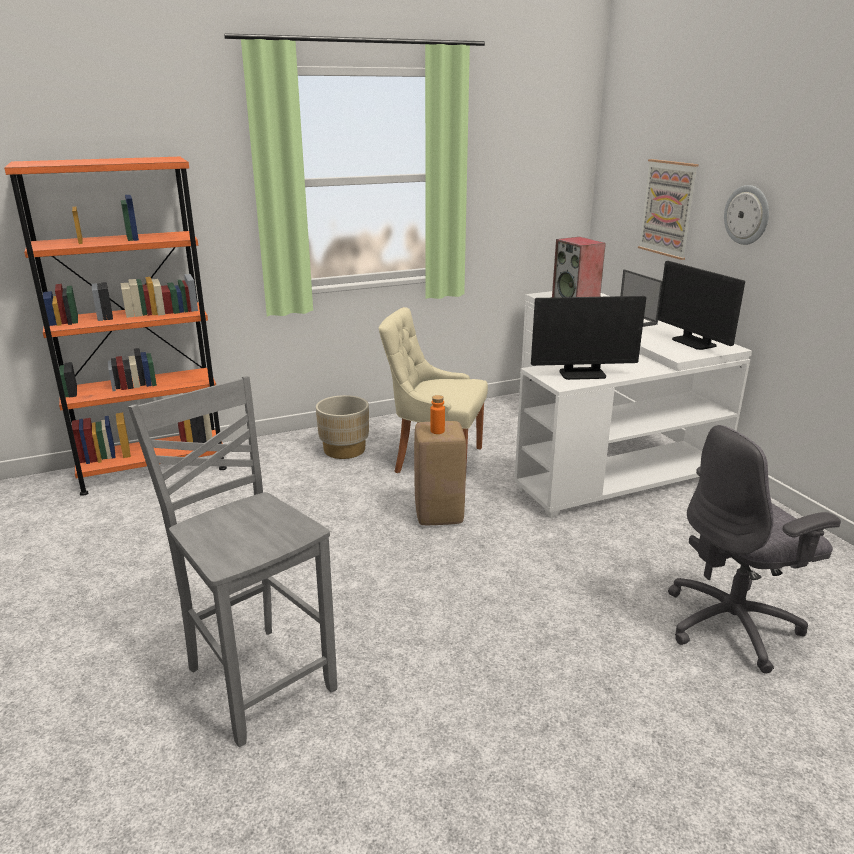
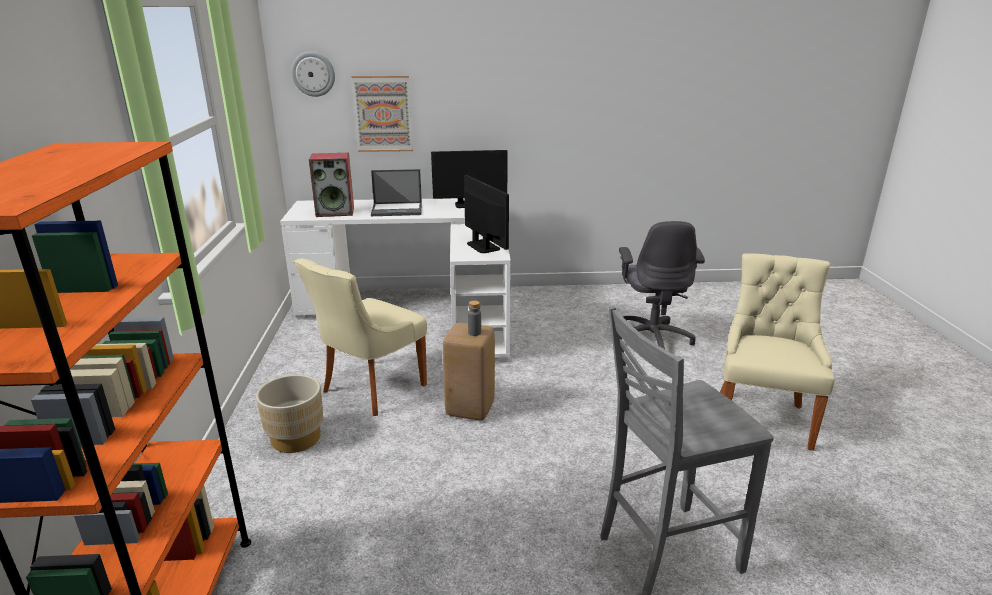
camera: 70 degrees left, 0 degrees up
(437, 431) = (474, 333): orange bottle -> grey bottle
(582, 374) = (483, 246): monitor -> monitor turned 45 degrees counterclockwise
(592, 766) = (761, 417): none -> beige chair
(747, 215) = (467, 107): wall clock -> wall clock (313, 74)

